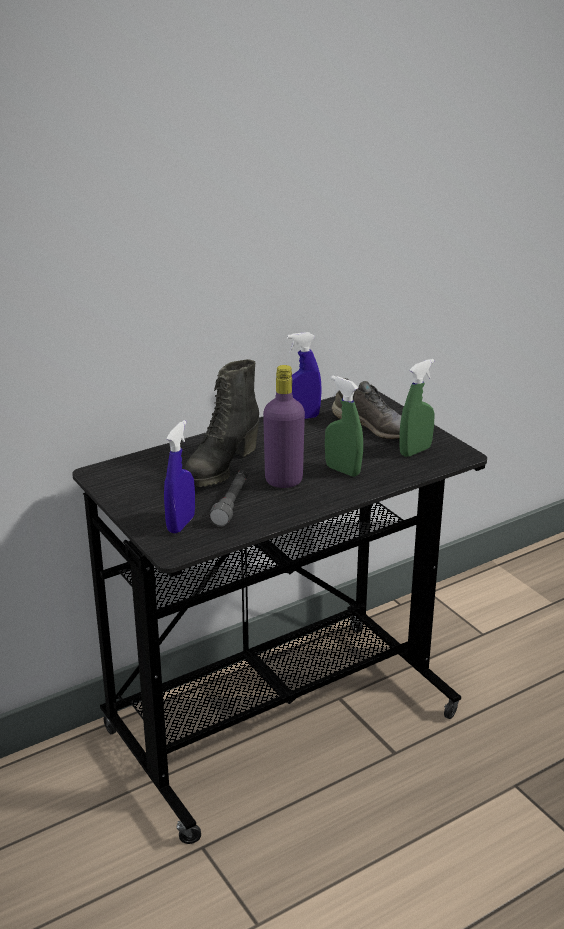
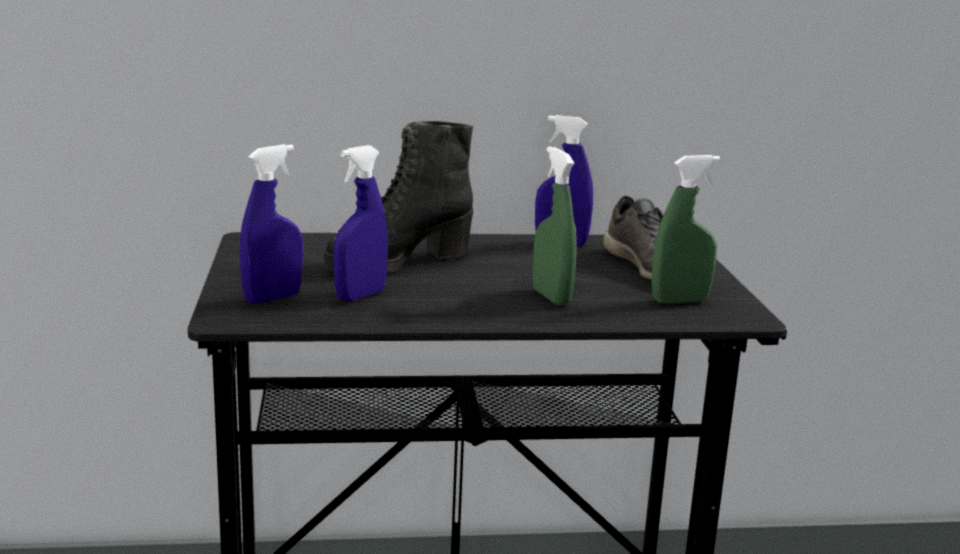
camera: 25 degrees right, 10 degrees down
(231, 504) = (360, 295): grey flashlight -> blue spray bottle
(284, 481) = (459, 290): purple bottle -> none

